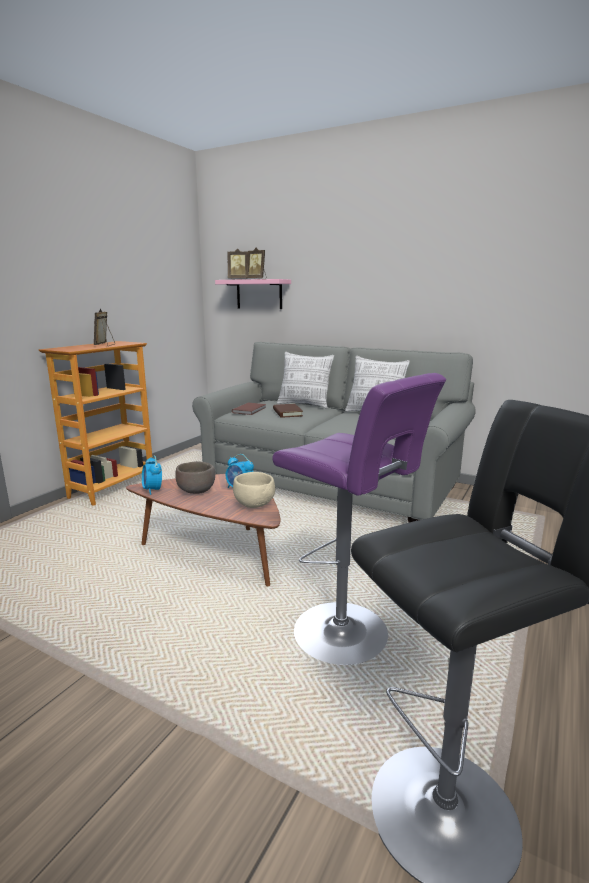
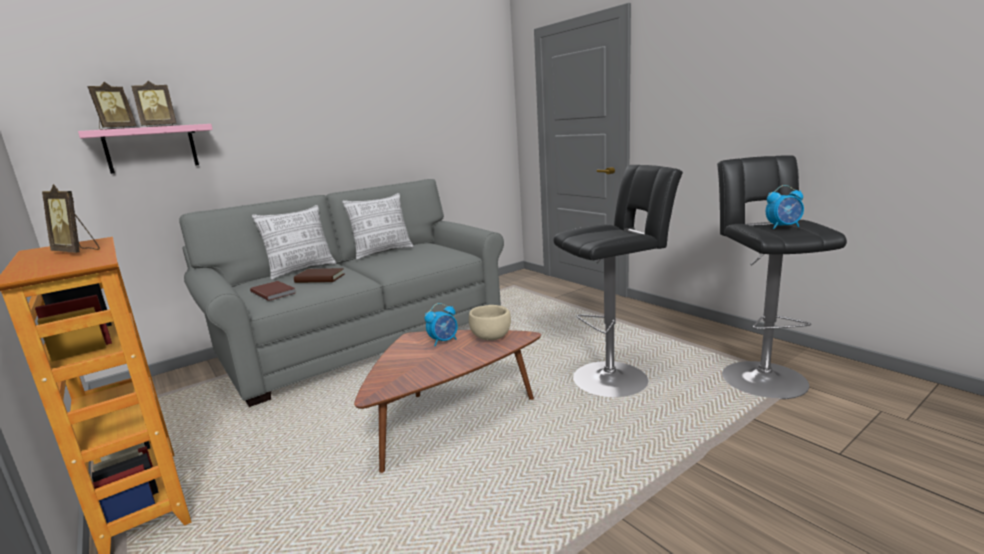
camera: 65 degrees left, 0 degrees up
(152, 490) = (393, 387): alarm clock -> alarm clock (783, 227)
(196, 491) = (427, 362): brown bowl -> none
(346, 635) = (614, 377): purple stool -> black stool

